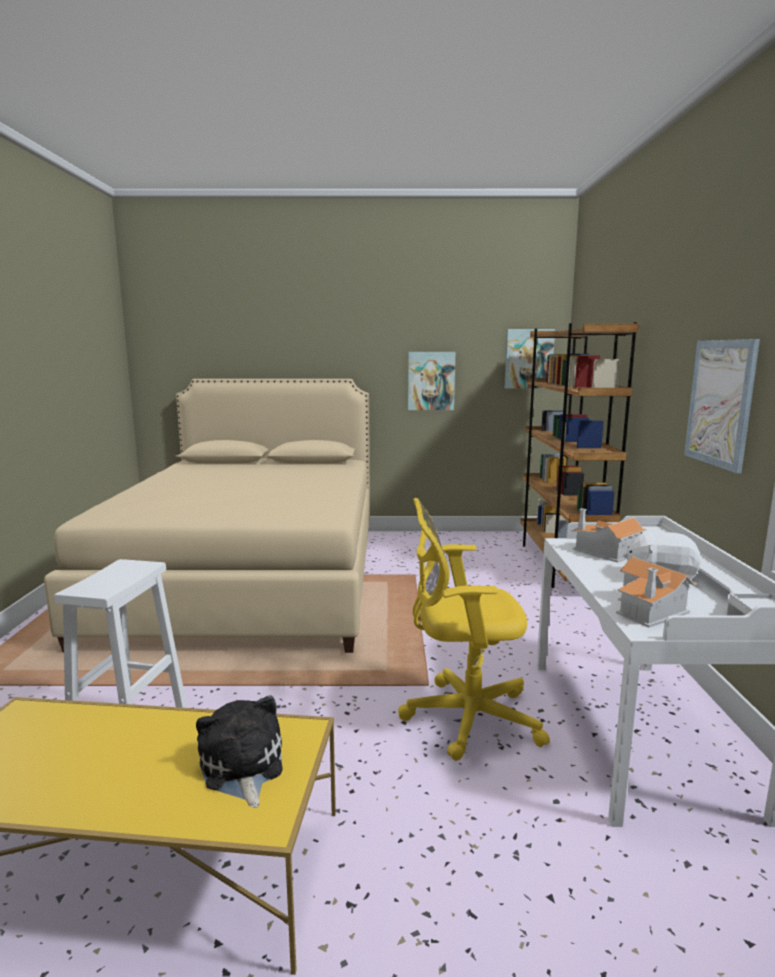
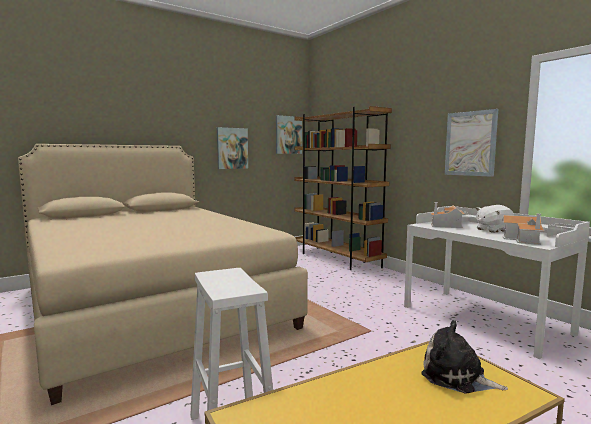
camera: 35 degrees left, 5 degrees down
(465, 718) = (413, 339): yellow office chair -> none

